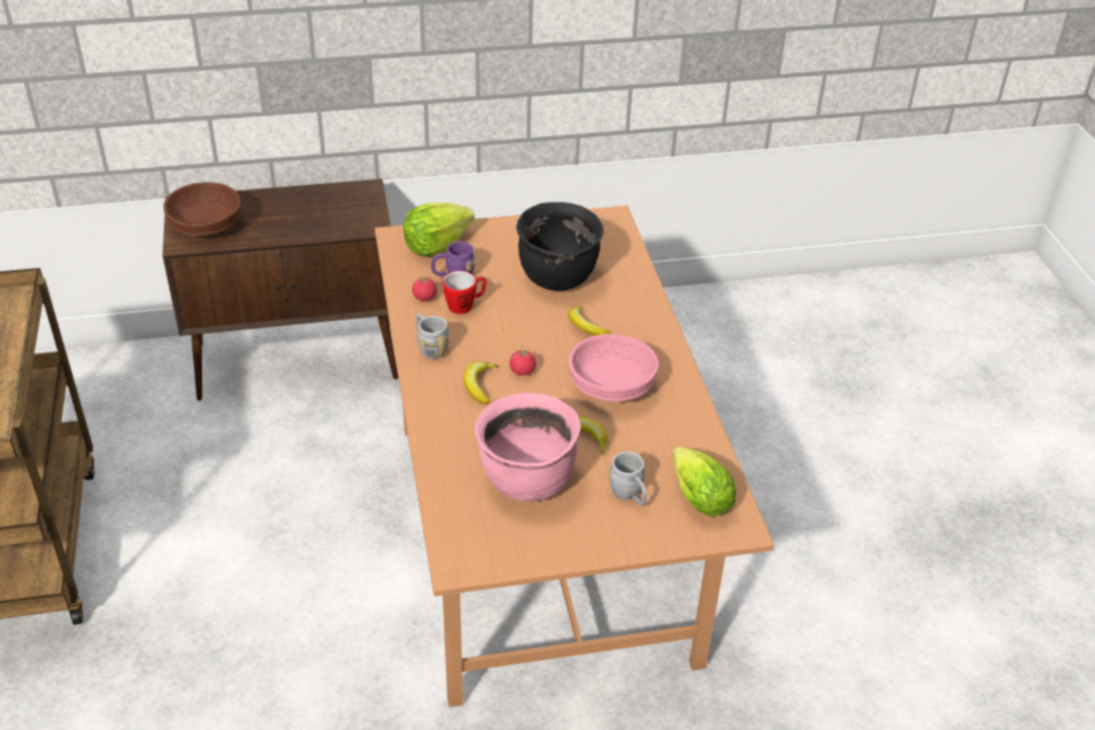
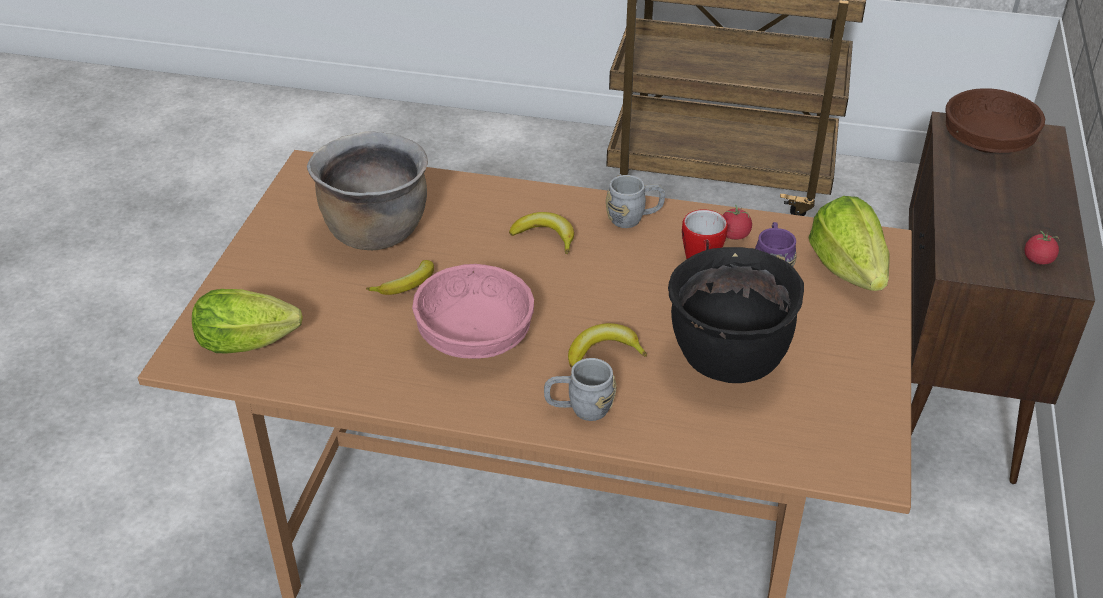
camera: 115 degrees right, 0 degrees up
(522, 371) = (549, 274): tomato -> tomato (1038, 260)
(527, 481) = (375, 231): pink cooking pot -> brown cooking pot
(629, 495) = (297, 293): grey mug -> grey mug (579, 409)

